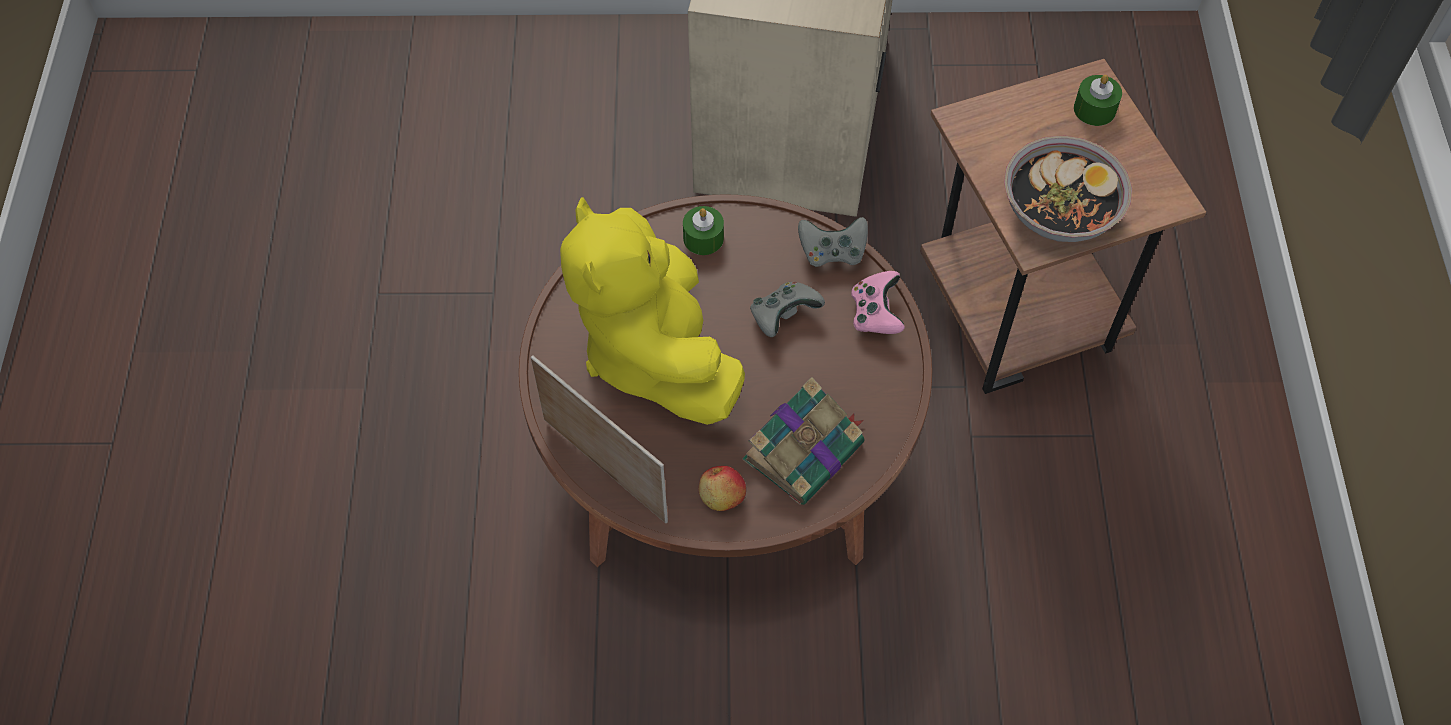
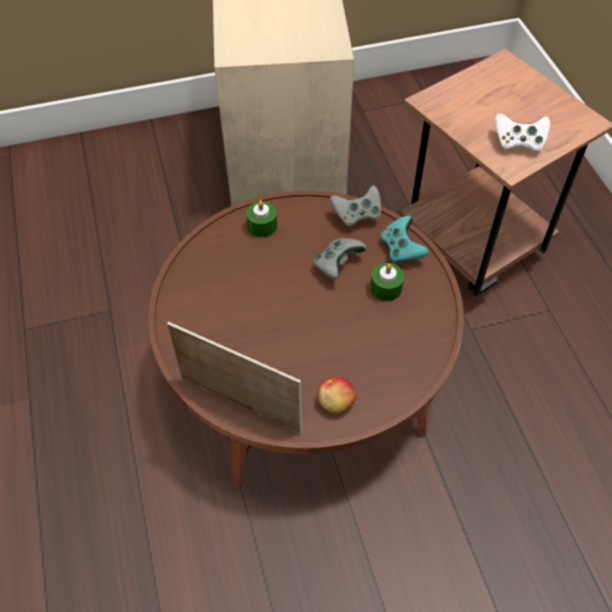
camera: 15 degrees left, 5 degrees down
(654, 352) = (251, 310): yellow plush toy -> none
(805, 450) = (386, 353): book -> none
(875, 314) = (401, 249): pink game controller -> turquoise game controller
(1059, 211) = (518, 143): bowl -> white game controller
(1094, 109) = (513, 78): green candle -> green candle (386, 288)

